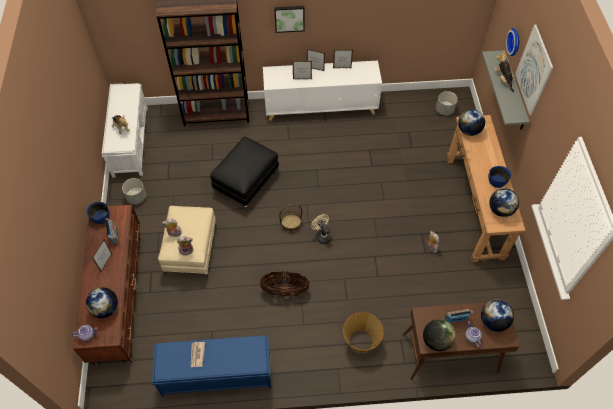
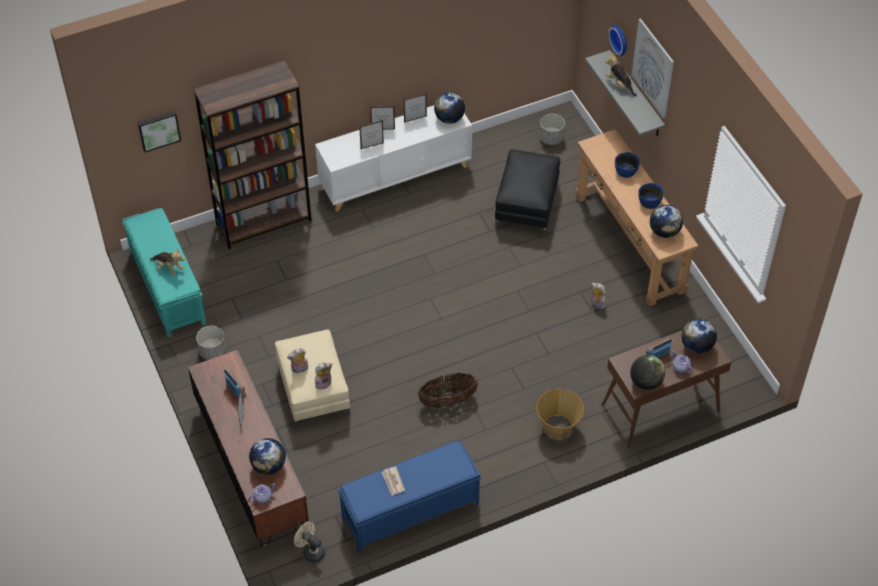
camera: 20 degrees left, 5 degrees down
(101, 217) = (207, 374): blue bowl -> blue bowl (626, 171)
(130, 141) = (167, 286): white bench -> turquoise bench
(246, 182) = (344, 294): black ottoman -> black ottoman (526, 205)
(289, 18) = (345, 76): picture -> picture (158, 130)
(291, 223) = (420, 325): basket -> none
(322, 235) = (464, 328): beige fan -> beige fan (311, 551)
(468, 130) = (598, 154): globe -> globe (449, 119)

